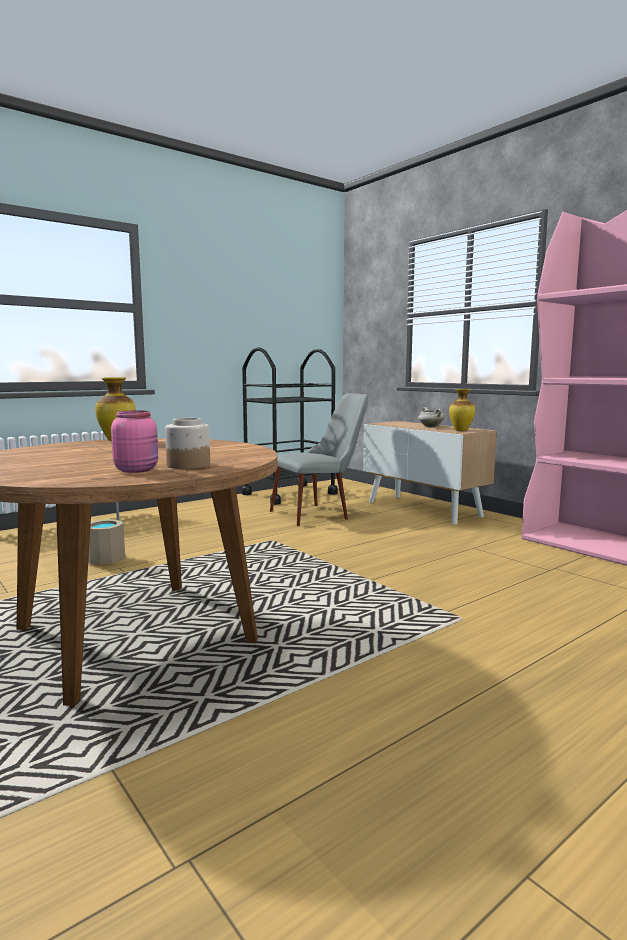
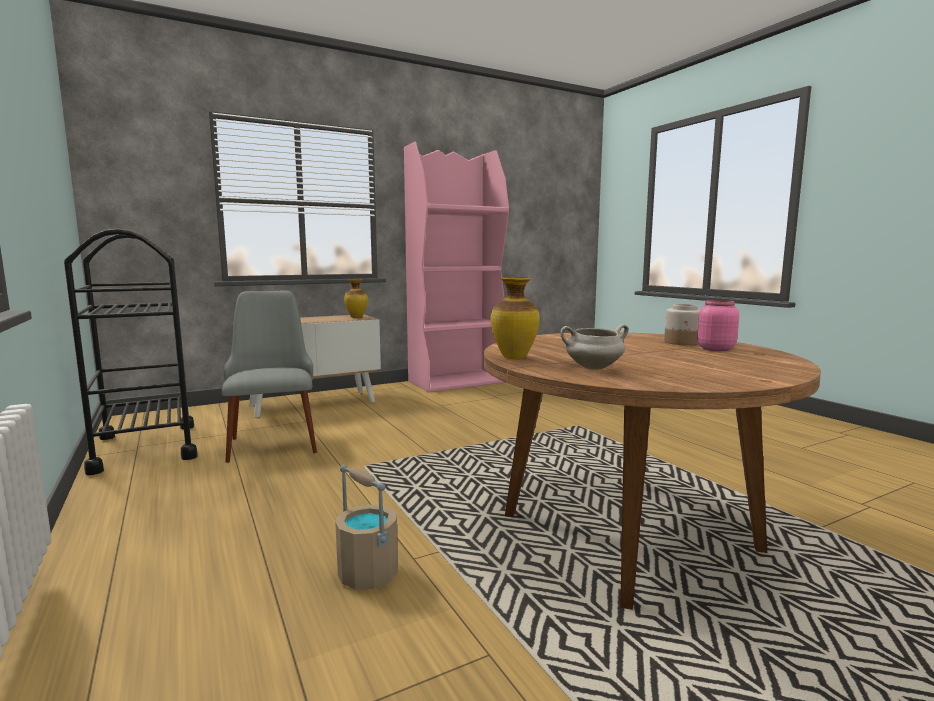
camera: 80 degrees left, 0 degrees up
(430, 427) = (315, 319): white cooking pot -> white cooking pot (593, 368)

